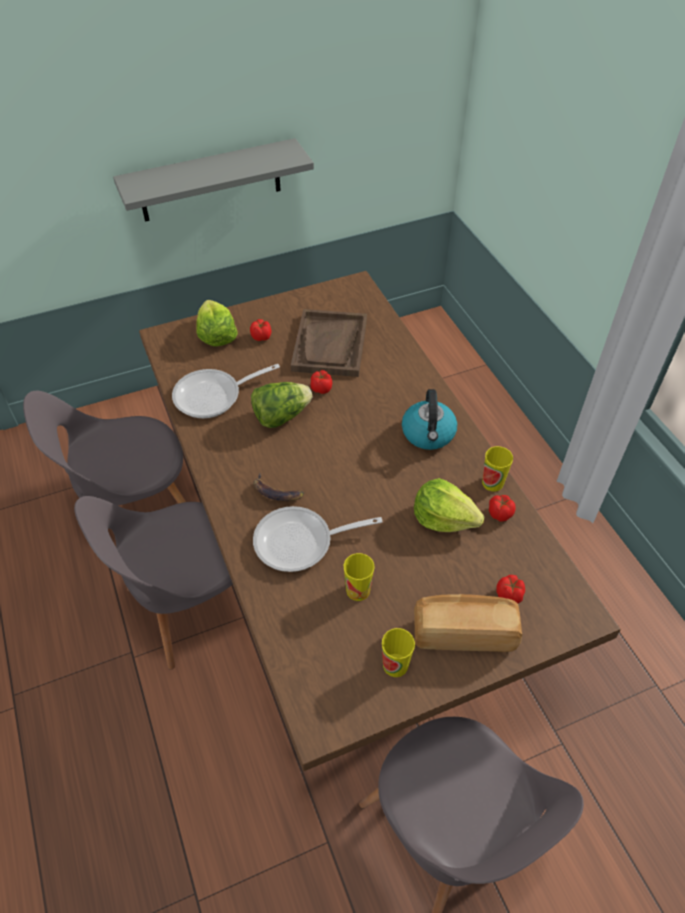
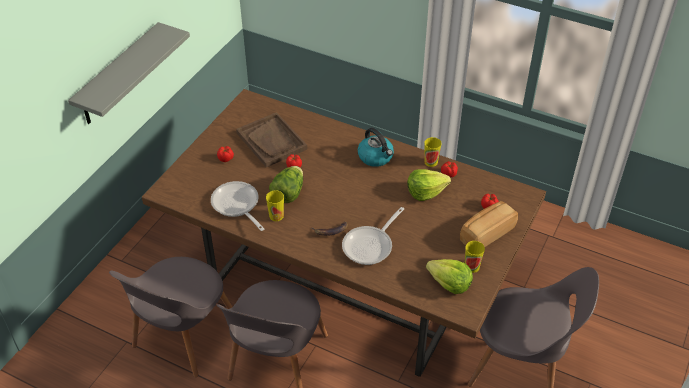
camera: 40 degrees left, 5 degrees down
(214, 396) = (237, 205): frying pan -> frying pan turned 120 degrees clockwise
(216, 335) = (196, 172): lettuce -> lettuce (449, 284)
(358, 590) = (421, 248): cup -> cup (276, 216)

